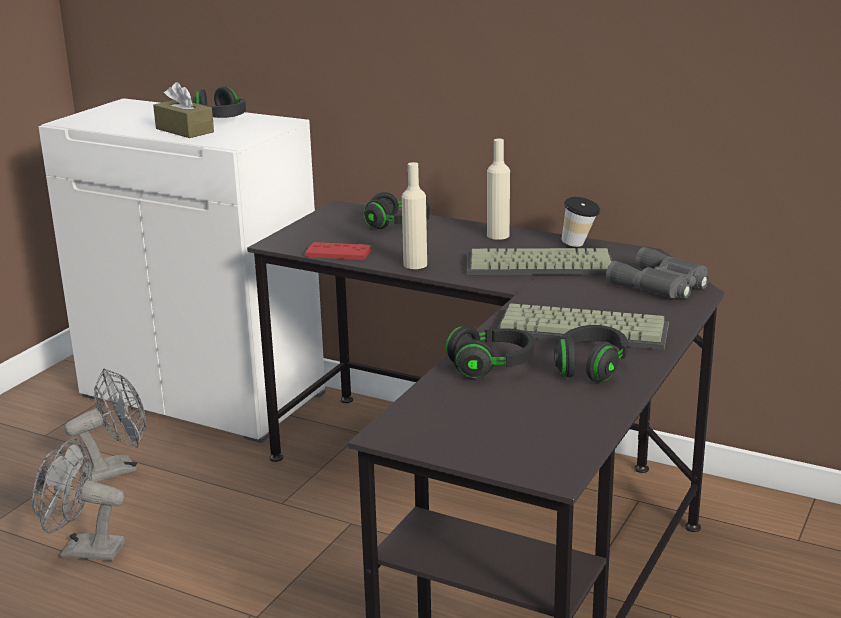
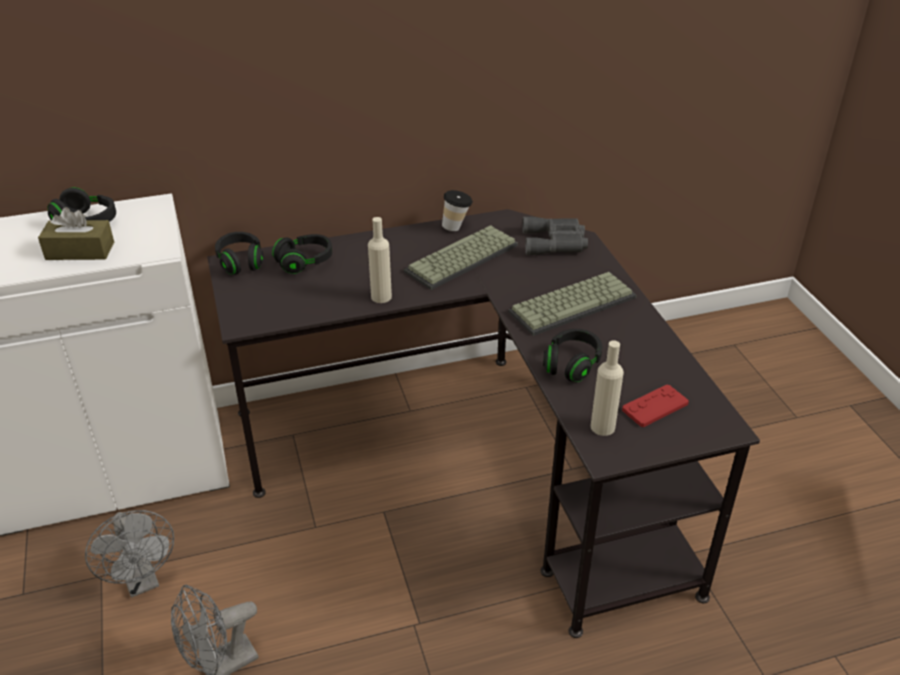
camera: 45 degrees left, 15 degrees up
(118, 469) = (142, 581): grey fan -> grey fan turned 135 degrees clockwise
(338, 253) = (306, 311): red game controller -> red game controller (655, 407)
(498, 235) = (391, 241): beige bottle -> beige bottle (602, 427)
(590, 367) = (622, 334): black headphones -> black headphones (241, 262)

